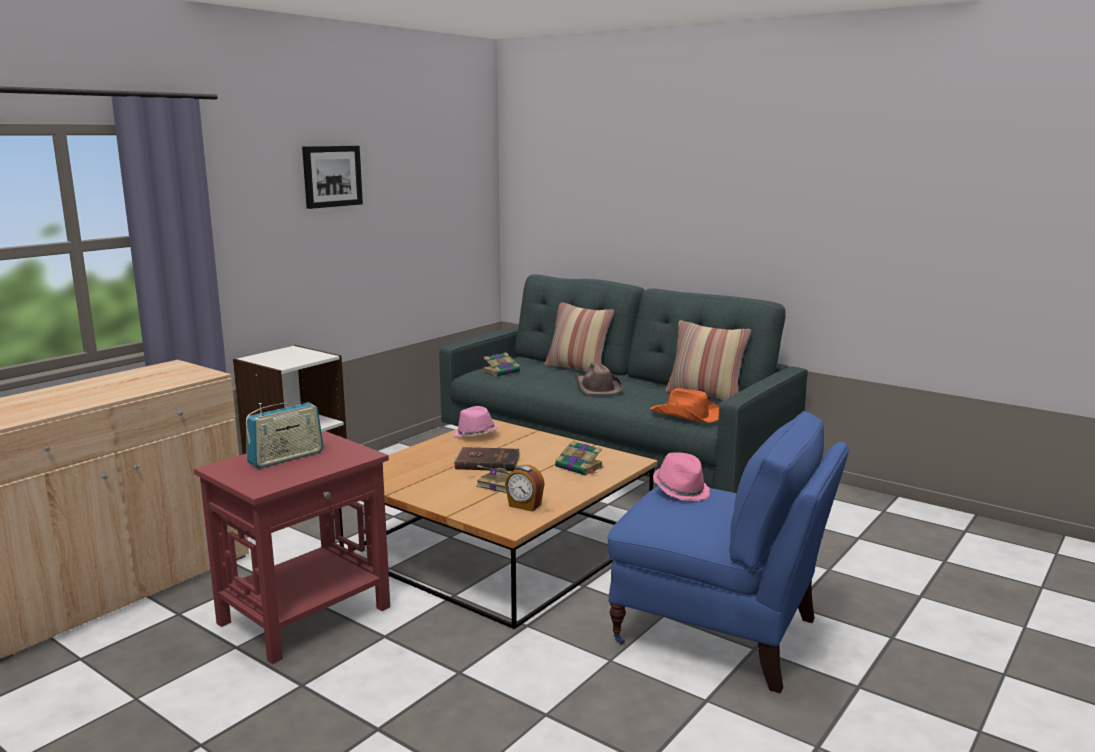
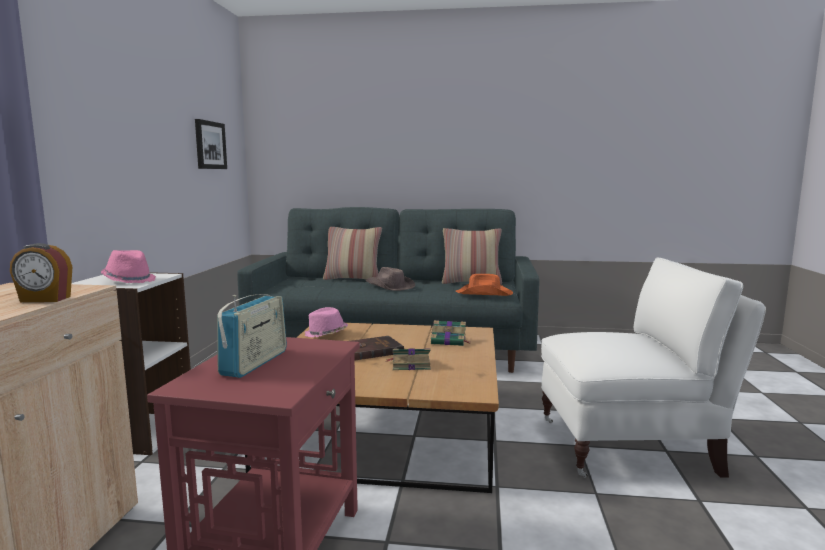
camera: 30 degrees left, 5 degrees down
(331, 176) = (134, 101): picture -> picture (210, 145)
(501, 372) = (296, 286): book -> none
(524, 506) = (458, 375): alarm clock -> alarm clock (45, 299)
(681, 490) = (585, 334): pink hat -> pink hat (129, 280)
(720, 633) = (631, 446): blue armchair -> white armchair

